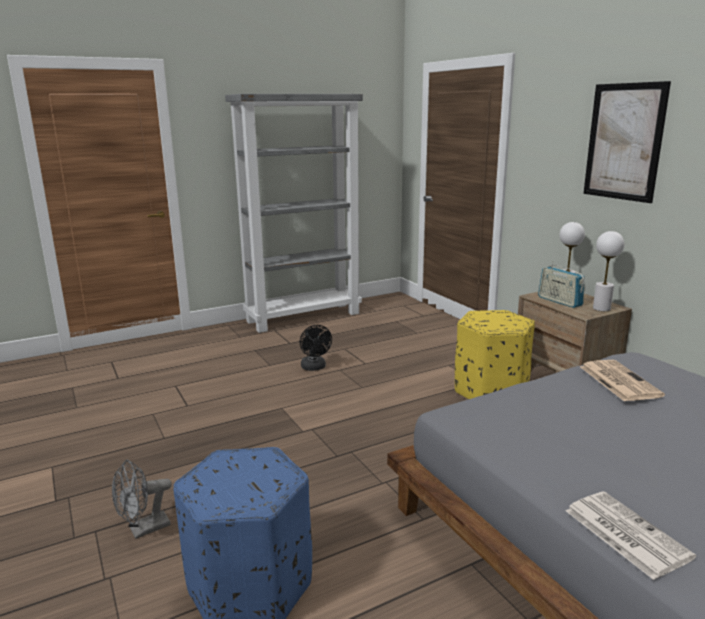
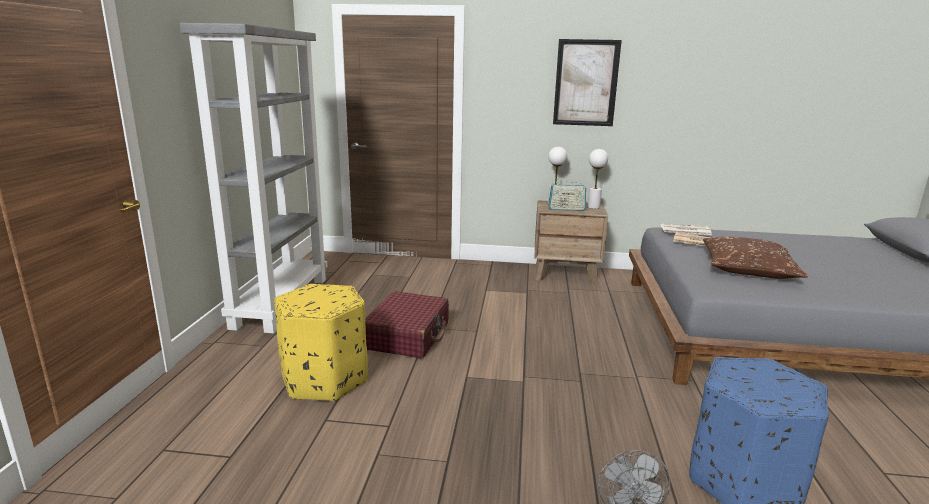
camera: 55 degrees left, 0 degrees up
(314, 368) = (407, 336): black fan -> red suitcase
(490, 391) = (546, 294): yellow ottoman -> yellow ottoman (324, 379)
(576, 425) = (748, 268): none -> brown pillow
(624, 533) = (875, 299): newspaper -> newspaper (684, 230)

